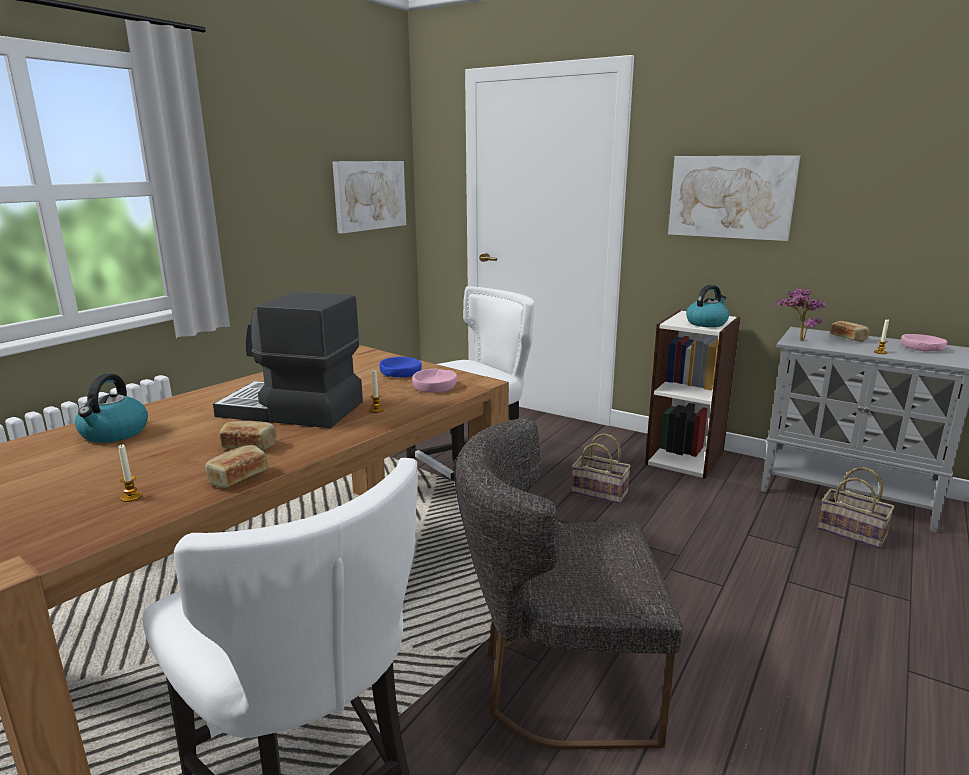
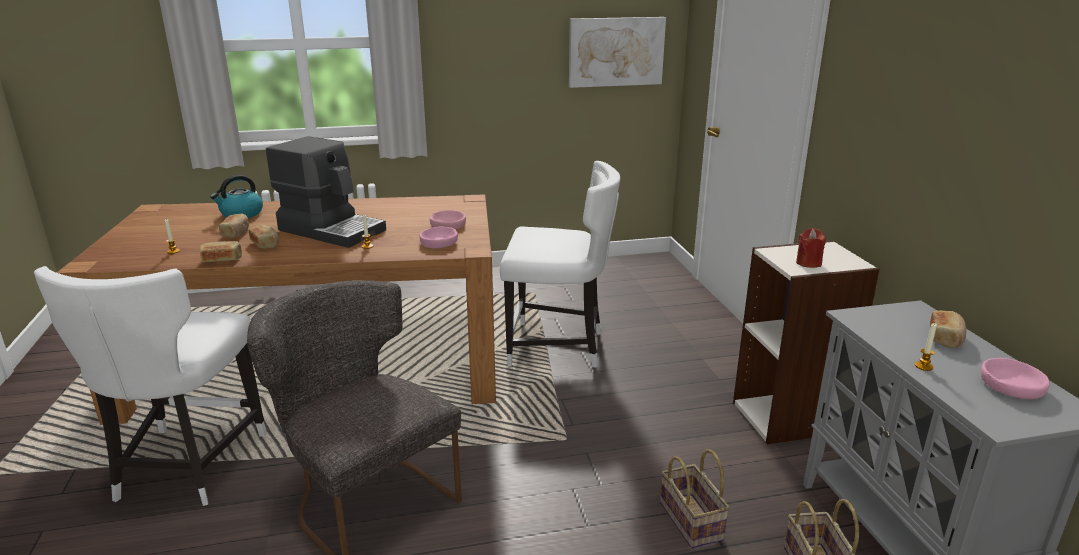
camera: 45 degrees right, 5 degrees up
(169, 450) = (236, 232): none -> bread
(291, 410) = (332, 230): coffee machine -> coffee machine turned 150 degrees clockwise
(400, 373) = (448, 225): blue bowl -> pink bowl
(601, 492) = (640, 405): basket -> basket (693, 522)
(706, 323) = (808, 263): kettle -> red candle
(731, 197) = (897, 109): picture -> none
(797, 339) = (869, 315): potted plant -> none

